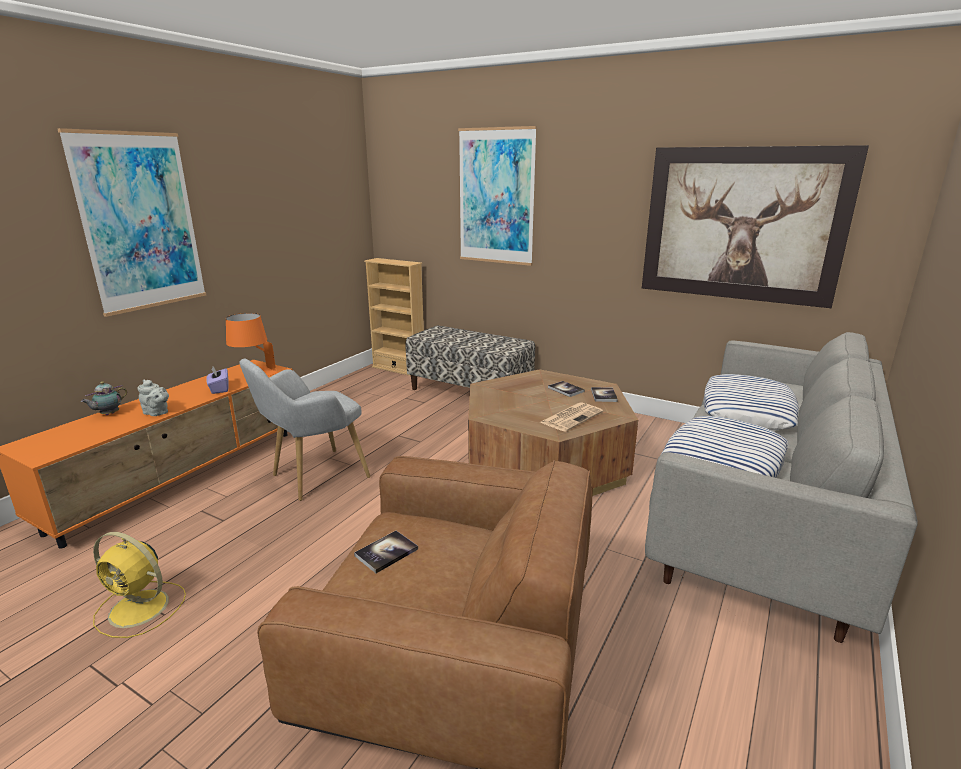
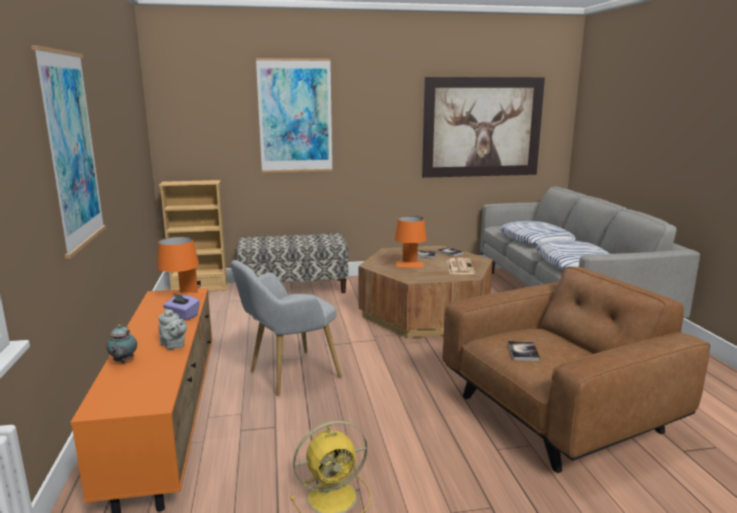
camera: 40 degrees left, 5 degrees down
(157, 413) = (174, 346): grey teapot -> grey teapot turned 60 degrees clockwise
(313, 477) = (288, 375): grey armchair -> grey armchair turned 45 degrees clockwise
(518, 399) = (410, 266): none -> orange table lamp

